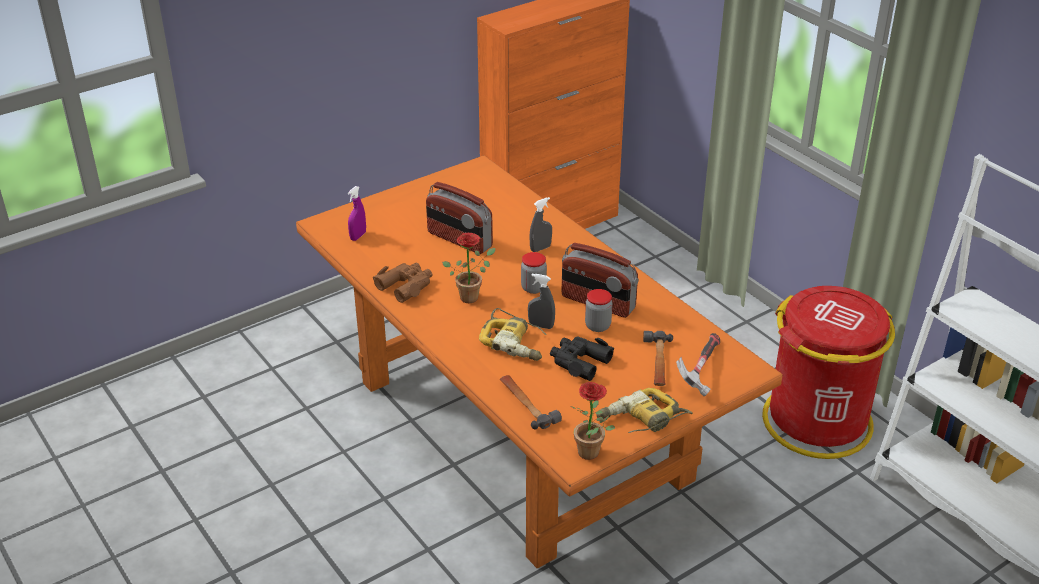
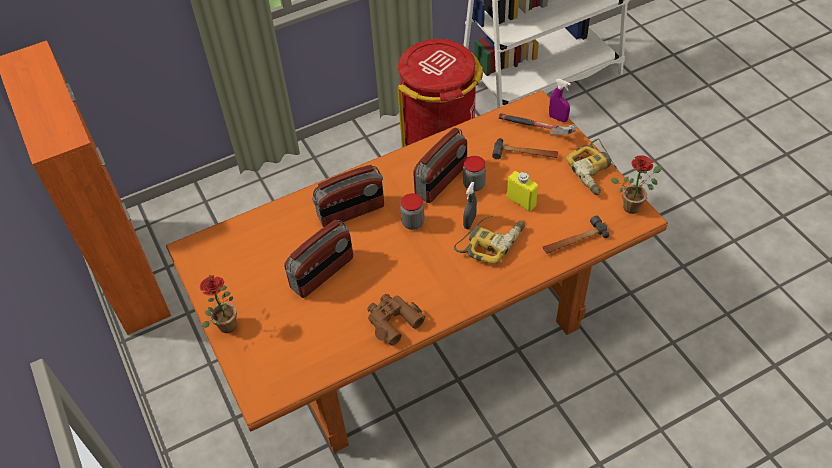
camera: 80 degrees left, 15 degrees up
(358, 236) = (294, 362): purple spray bottle -> purple spray bottle (558, 118)
(472, 296) = (418, 268): potted plant -> potted plant (225, 323)
(540, 248) = (351, 212): grey spray bottle -> radio
(579, 362) = (521, 202): black binoculars -> yellow bottle

